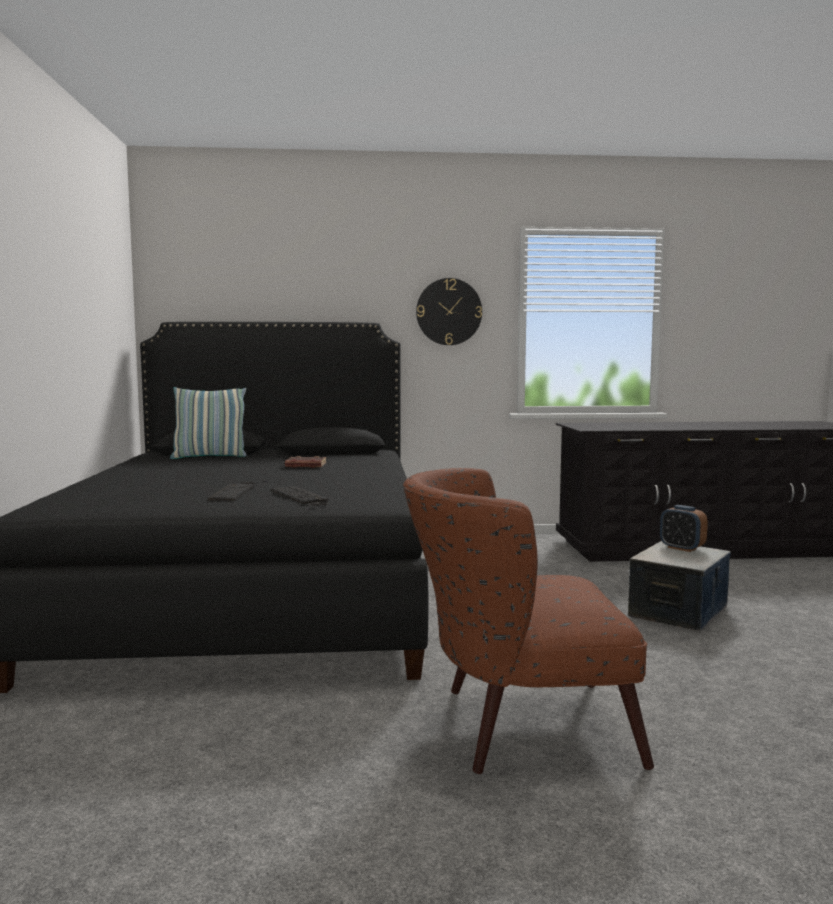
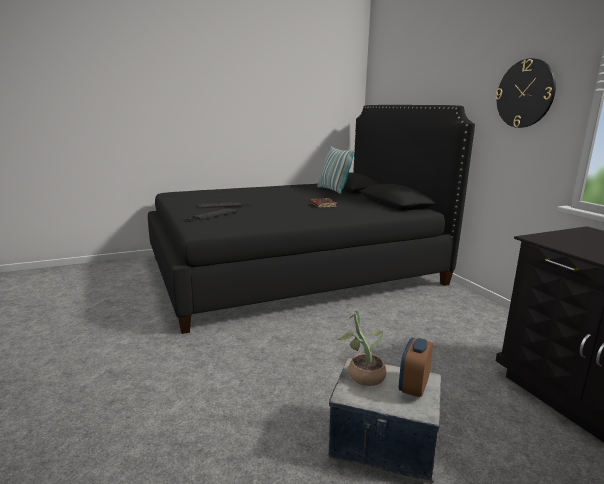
camera: 70 degrees right, 10 degrees up
(515, 726) = (119, 371): brown armchair -> none
(662, 557) = (362, 374): none -> potted plant

